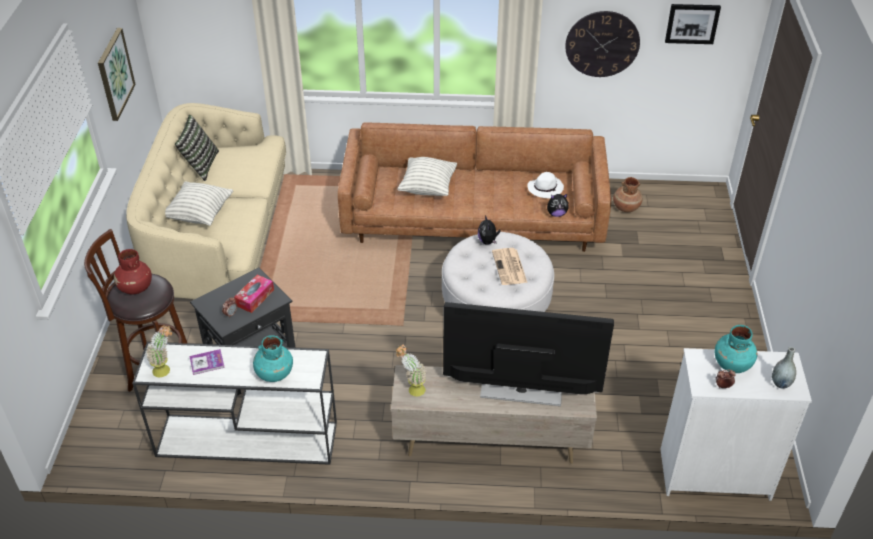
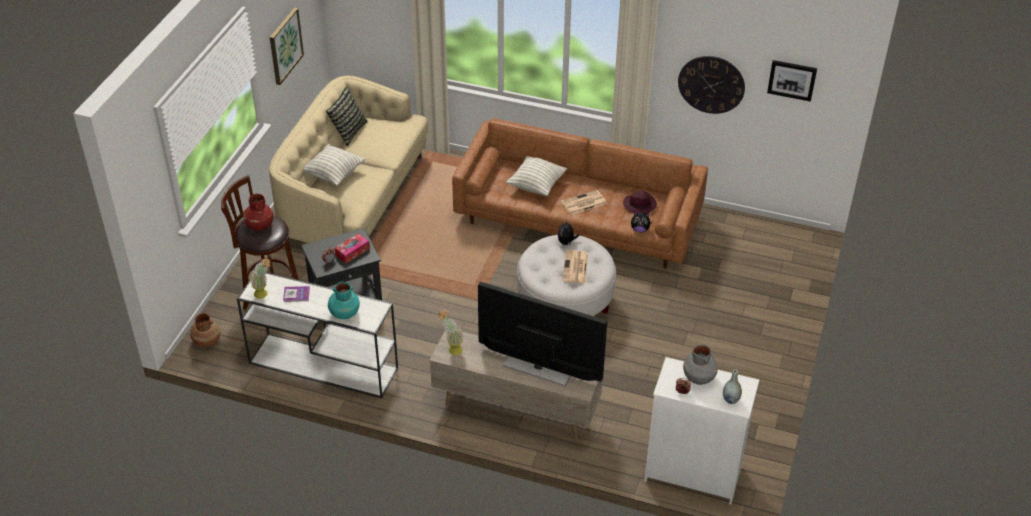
camera: 15 degrees right, 0 degrees up
(485, 197) = (583, 203): none -> newspaper
(545, 188) = (640, 205): white hat -> purple hat
(626, 207) = (721, 236): brown vase -> brown vase (207, 341)
(732, 364) = (699, 377): turquoise vase -> grey vase

